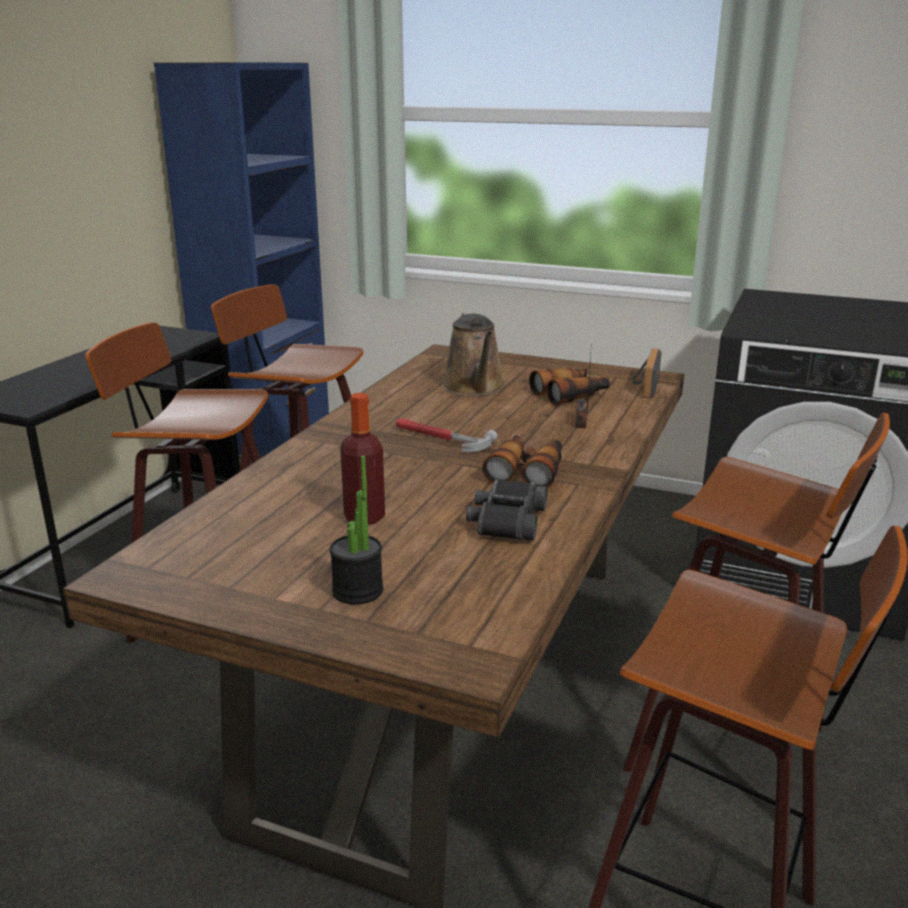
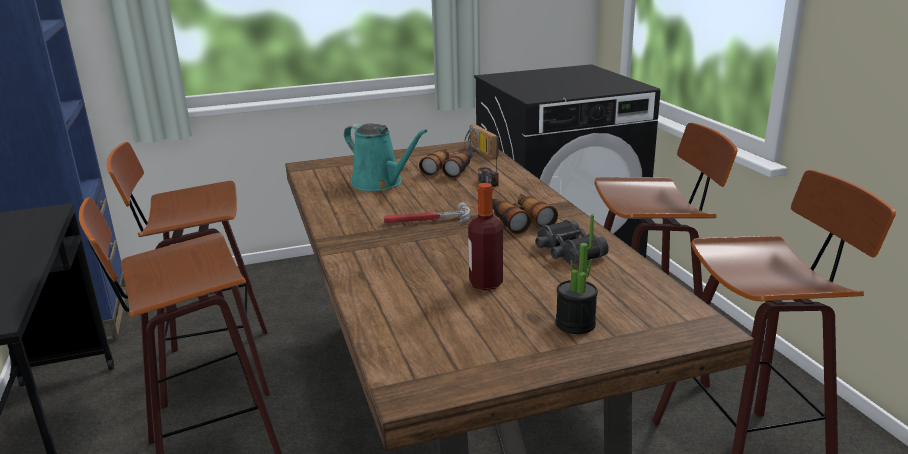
camera: 40 degrees left, 0 degrees up
(475, 388) = (380, 183): brown watering can -> turquoise watering can

